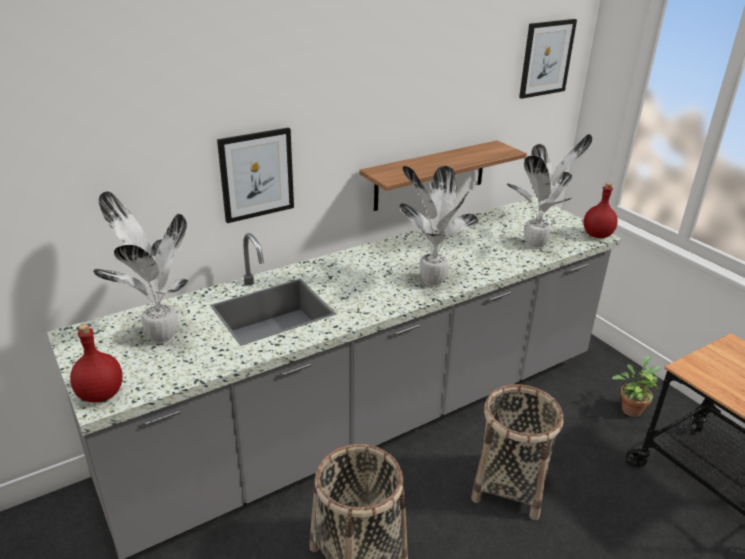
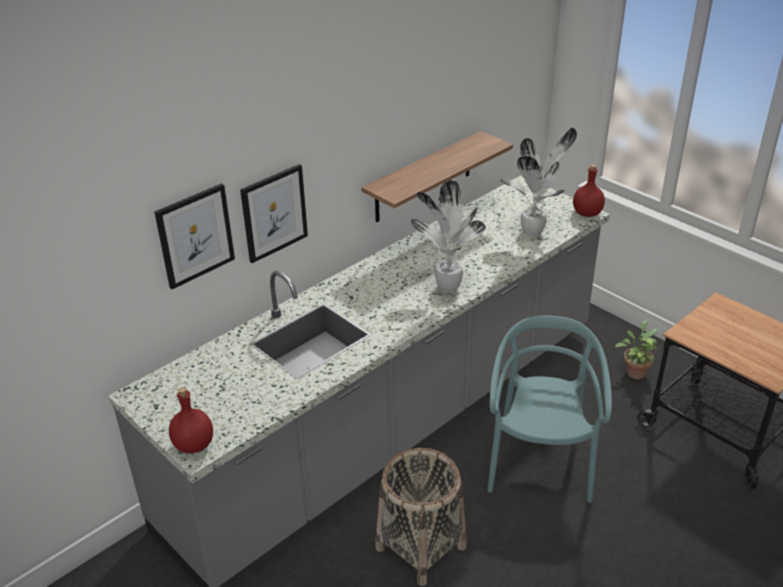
camera: 10 degrees left, 5 degrees up
(160, 336) = (218, 382): potted plant -> none
(510, 486) = (540, 463): basket -> turquoise chair
(546, 58) = (519, 45): picture -> picture (195, 235)

